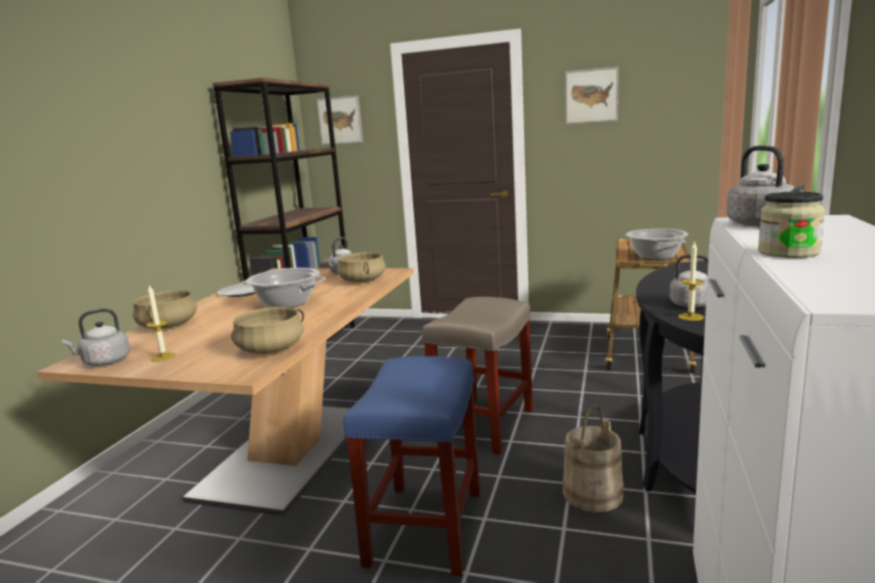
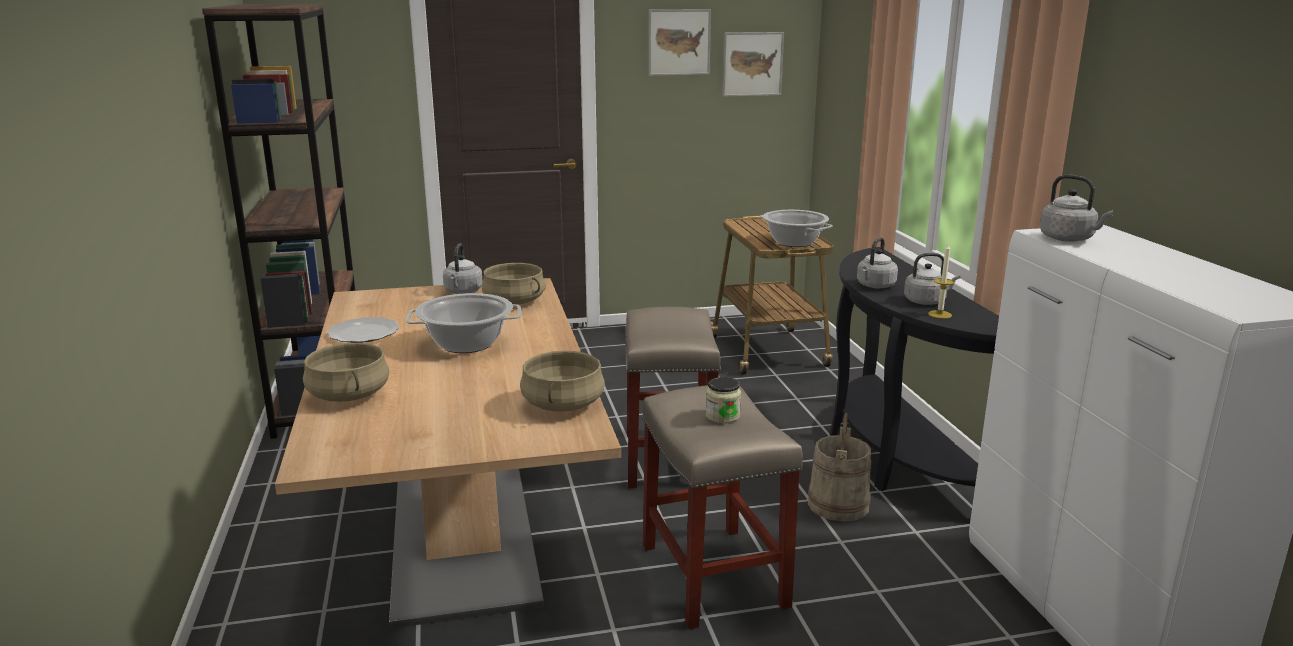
camera: 30 degrees left, 5 degrees up
(104, 362) = (359, 455): grey kettle -> grey kettle (875, 286)
(163, 357) = (435, 435): candle -> none
(340, 120) = (320, 54): picture -> picture (752, 64)
(425, 529) = (715, 577): blue stool -> beige stool
(788, 252) = (1142, 271): jar -> jar (722, 416)

